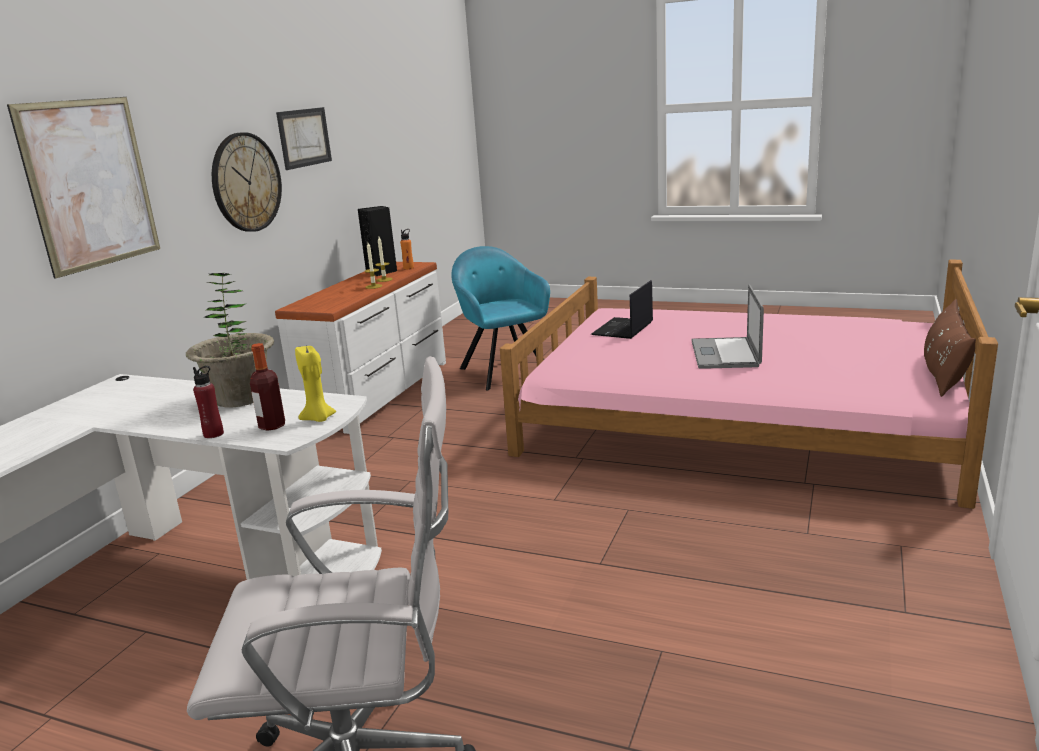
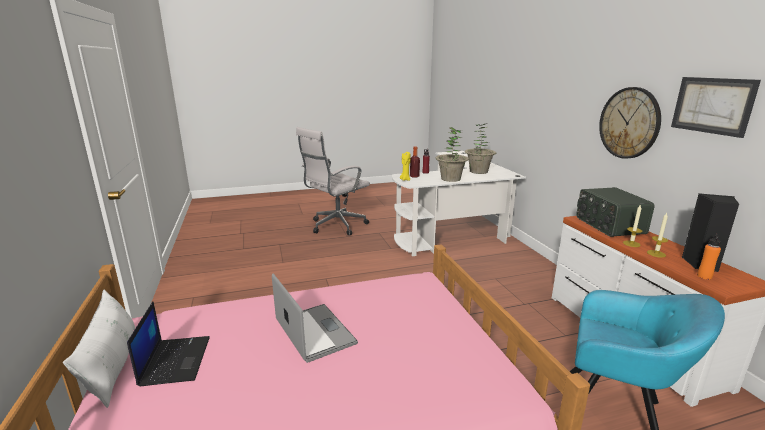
camera: 140 degrees right, 0 degrees up
(90, 184) = (547, 95): picture -> none
(123, 407) = (478, 171): none -> potted plant
(330, 299) = (608, 225): none -> radio
(623, 329) = (443, 347): laptop -> laptop (175, 360)
(943, 373) = (113, 364): brown pillow -> white pillow

